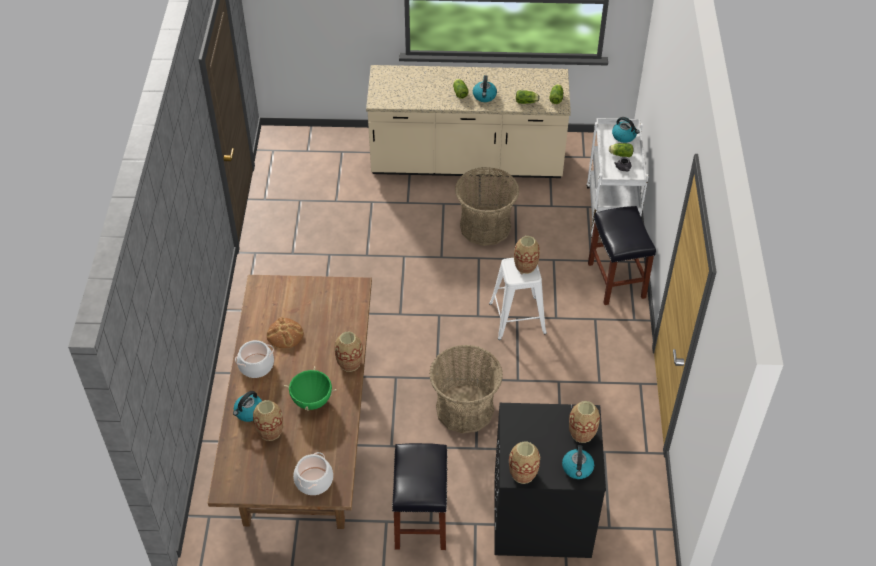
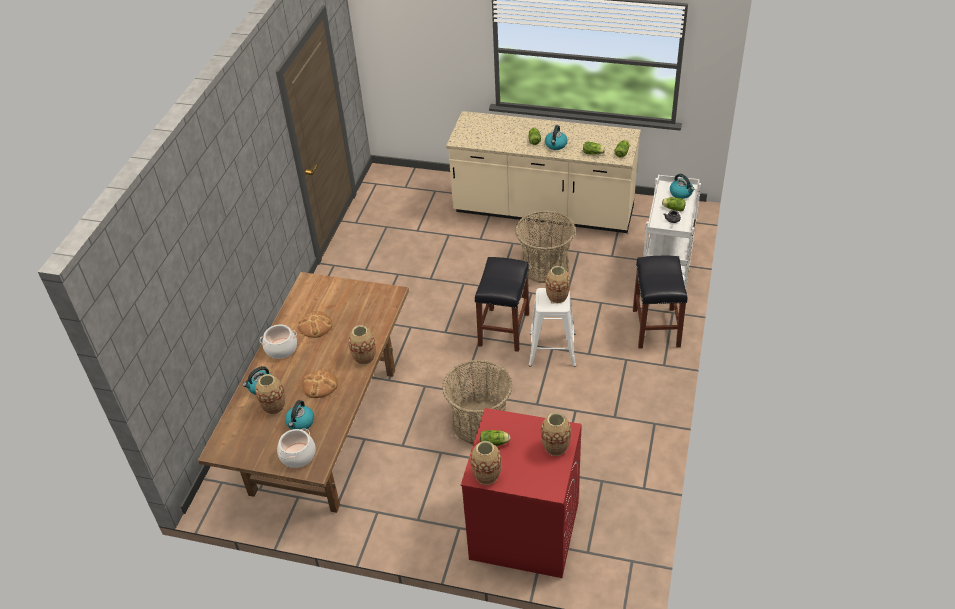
camera: 15 degrees right, 5 degrees down
(312, 401) = (319, 385): green cooking pot -> bread
(420, 519) = (409, 515): black stool -> black stool (503, 329)
(521, 438) = (495, 443): none -> lettuce
(541, 516) = (523, 531): black washing machine -> red washing machine
(577, 468) = (541, 478): kettle -> kettle (300, 423)

